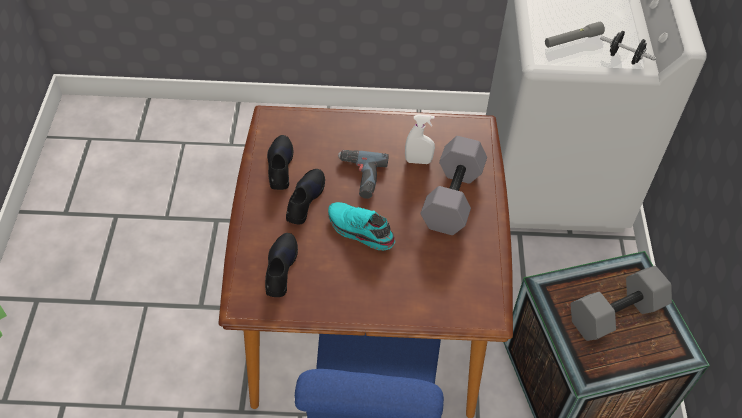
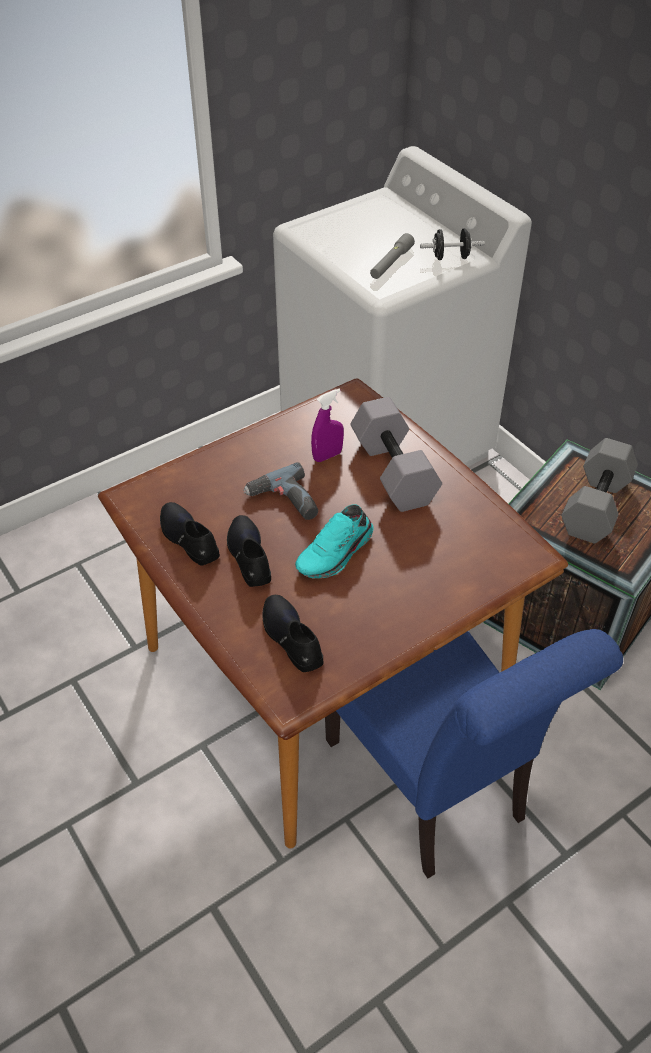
camera: 35 degrees left, 5 degrees down
(359, 231) = (336, 553): turquoise shoe -> turquoise shoe turned 45 degrees counterclockwise
(418, 161) = (327, 456): white spray bottle -> purple spray bottle

